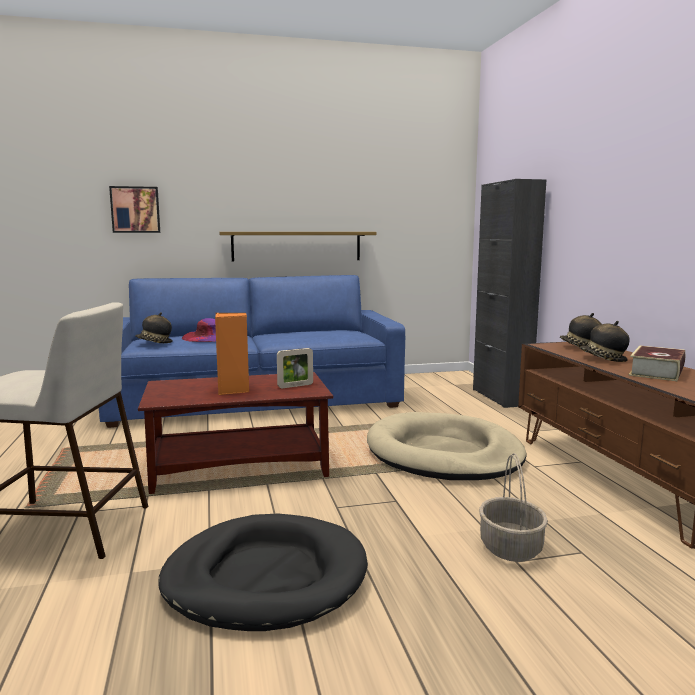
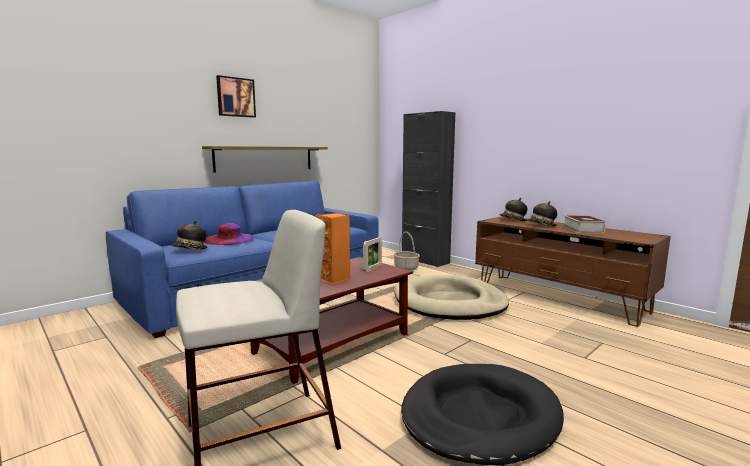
camera: 30 degrees left, 0 degrees up
(135, 209) = (120, 124): picture -> picture (235, 97)
(511, 548) = (571, 350): basket -> basket (406, 268)

